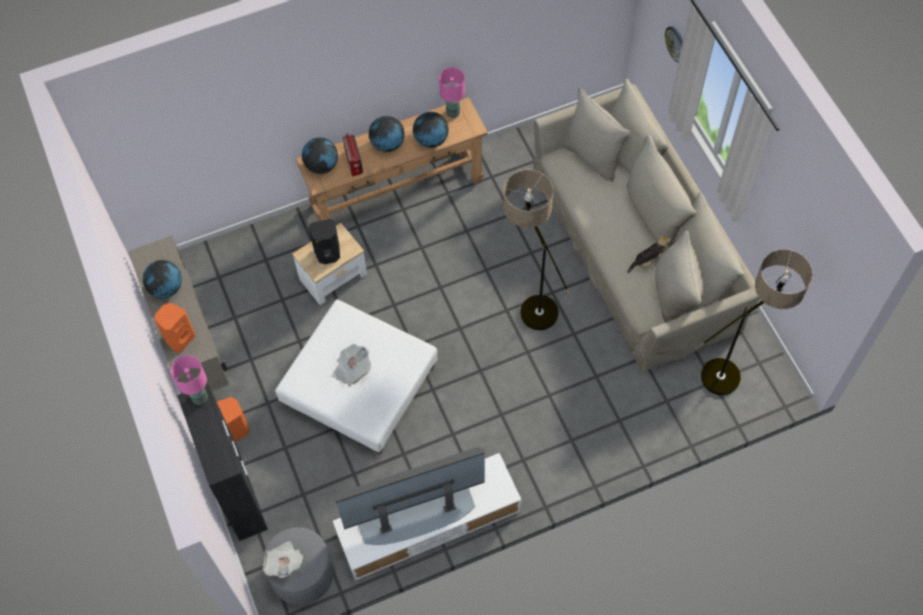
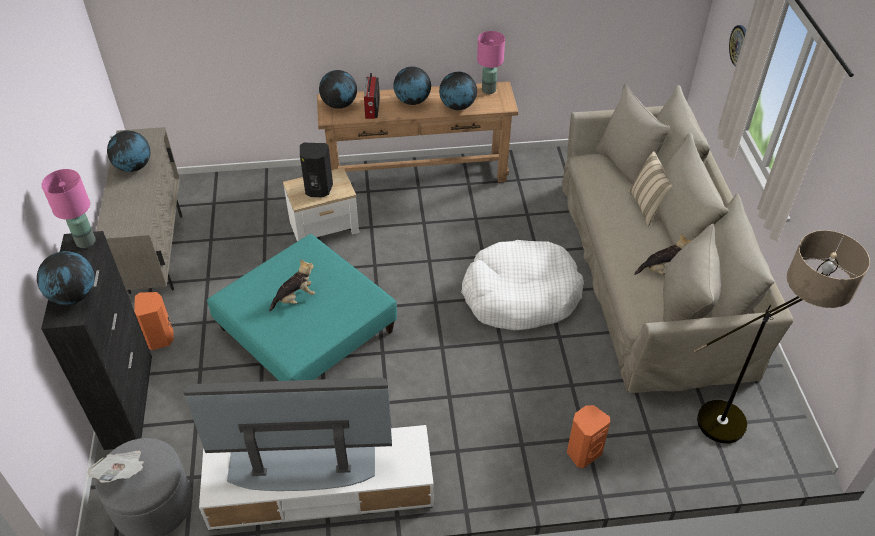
camera: 15 degrees right, 15 degrees down
(179, 338) = (121, 211): orange speaker -> orange speaker (583, 452)
(218, 449) = (74, 295): none -> globe
(352, 370) = (295, 298): newspaper -> plush toy
(360, 386) = (307, 330): white ottoman -> turquoise ottoman
(530, 301) = (520, 295): floor lamp -> white dog bed
(622, 198) = (647, 207): none -> beige pillow

